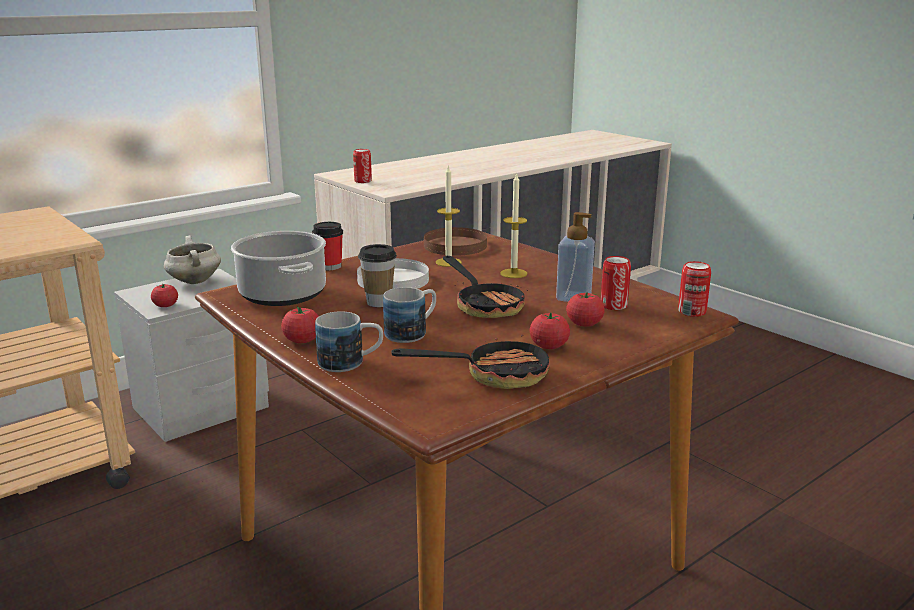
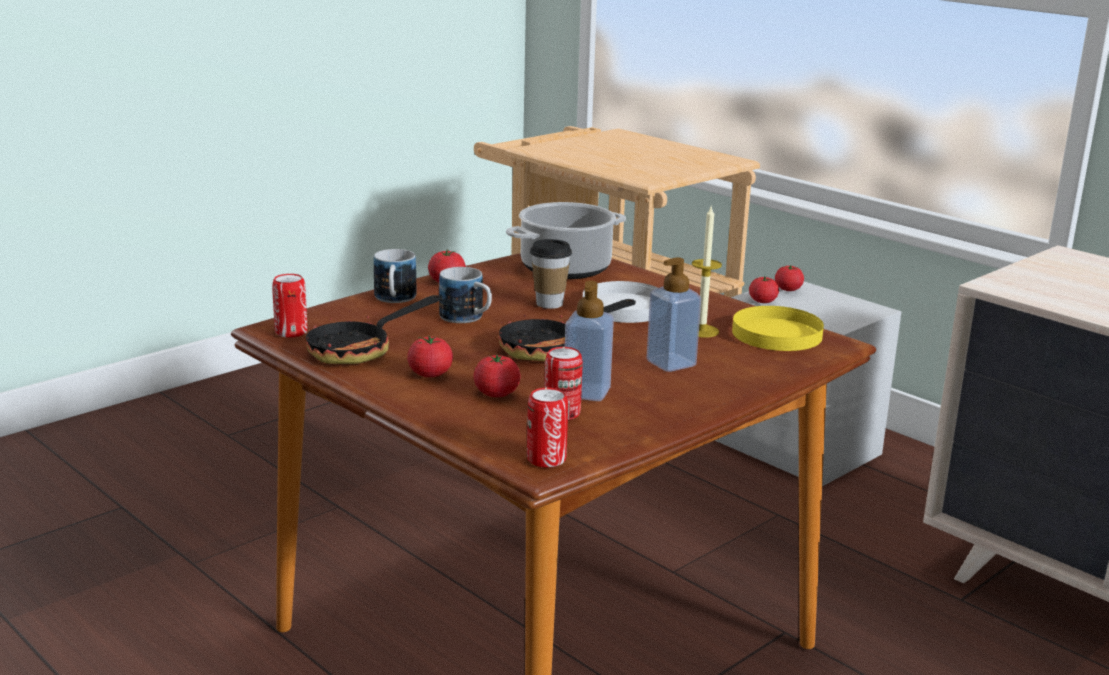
camera: 85 degrees right, 0 degrees up
(145, 295) = (788, 289): none -> tomato
(194, 281) = (845, 304): white cooking pot -> none
(329, 266) = (661, 280): cup -> none
(363, 181) = (1041, 270): can -> can (291, 332)
(455, 245) = (777, 334): brown plate -> yellow plate
(494, 375) = (360, 350): frying pan -> frying pan turned 60 degrees clockwise
(513, 273) = (671, 363): candle -> soap dispenser

